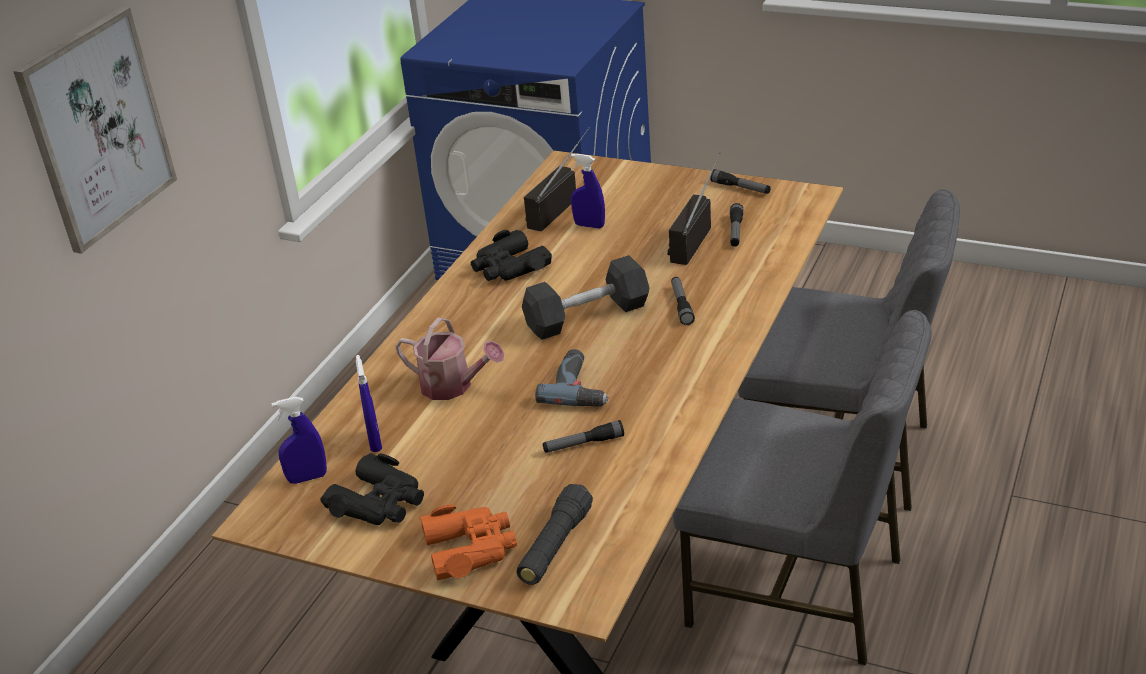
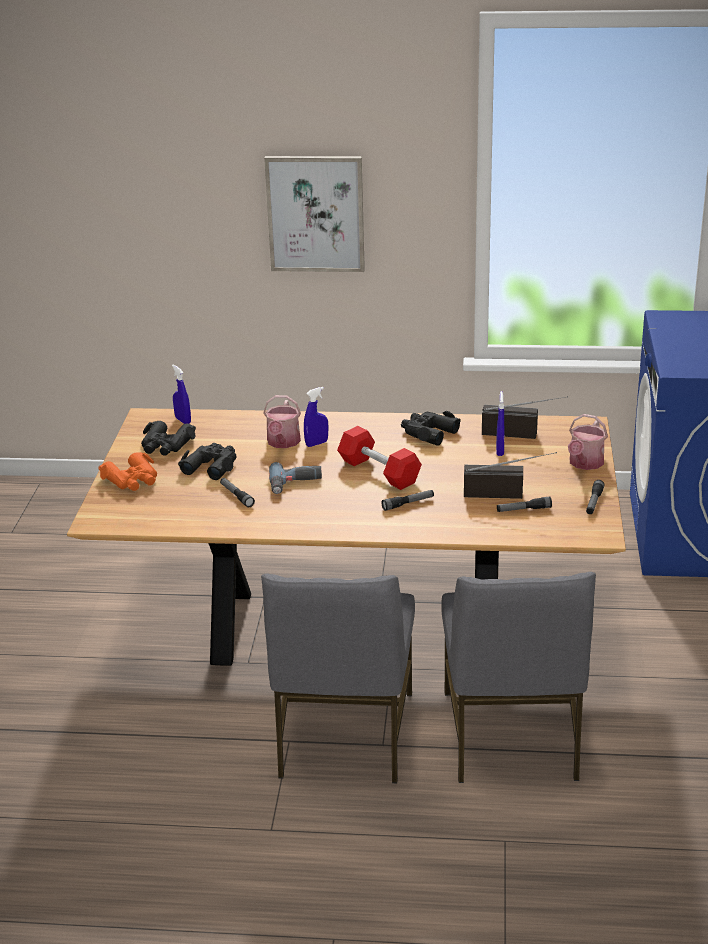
camera: 70 degrees right, 5 degrees down
(375, 442) = (220, 432): blue spray bottle -> blue spray bottle (316, 443)
(478, 460) = (211, 466): none -> black binoculars
(555, 546) = (139, 504): black flashlight -> none
(587, 316) = (379, 471): grey dumbbell -> red dumbbell
(653, 179) = (584, 464): none -> watering can

